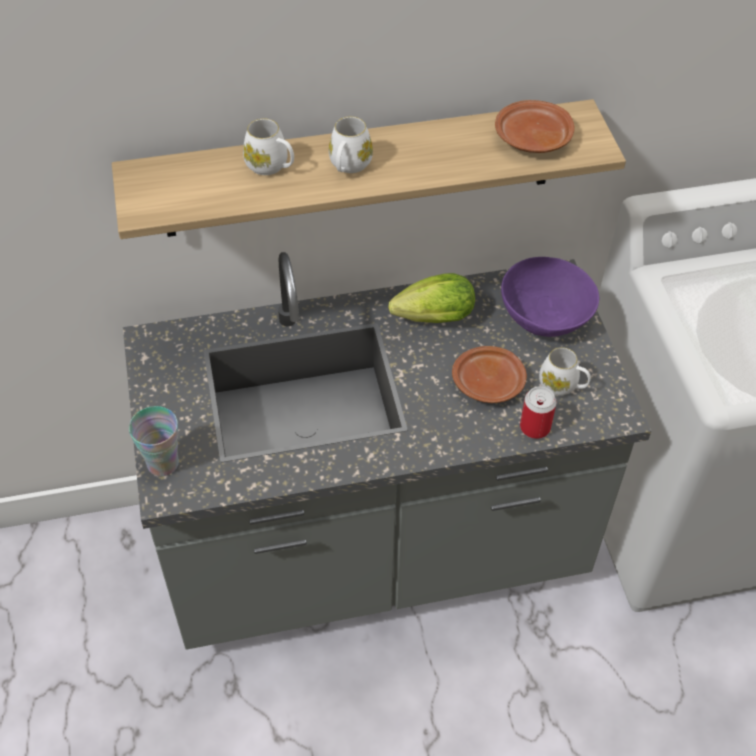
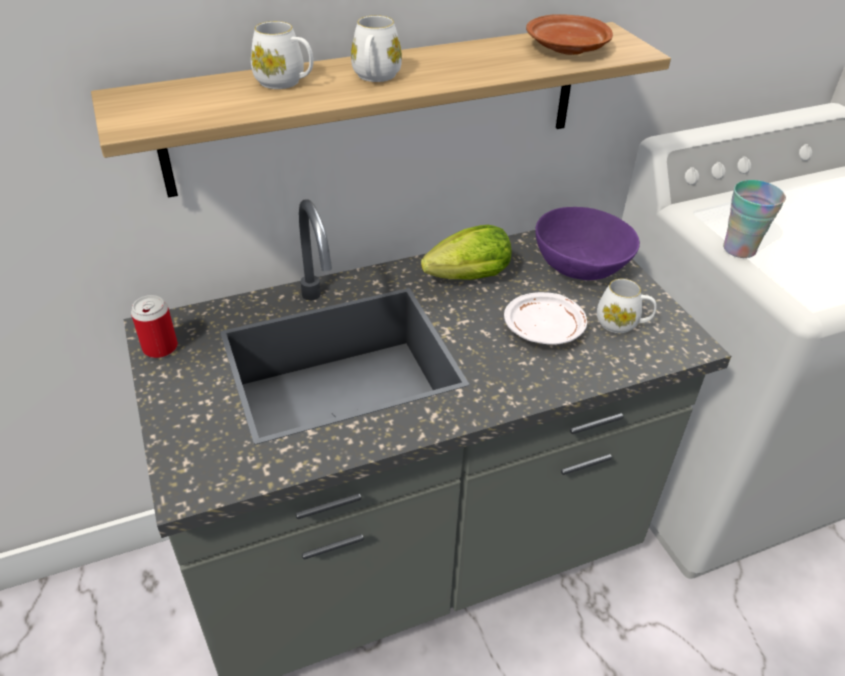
camera: 10 degrees left, 10 degrees down
(163, 463) = (181, 454): cup -> cup (739, 249)
(489, 383) = (544, 329): brown plate -> white plate
(535, 427) = (608, 366): can -> can (160, 348)

